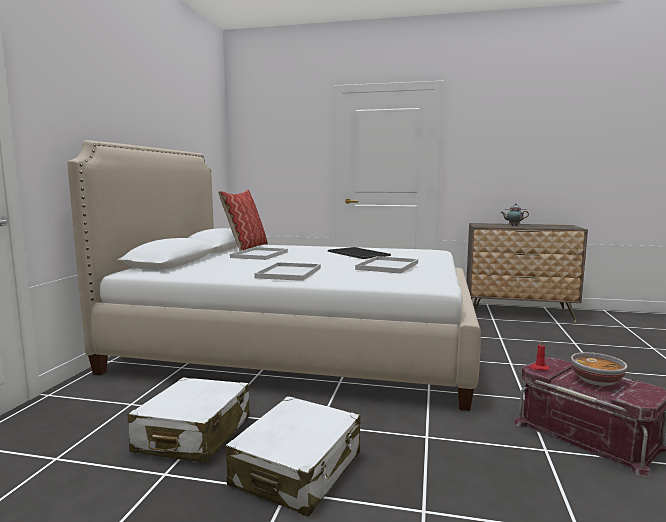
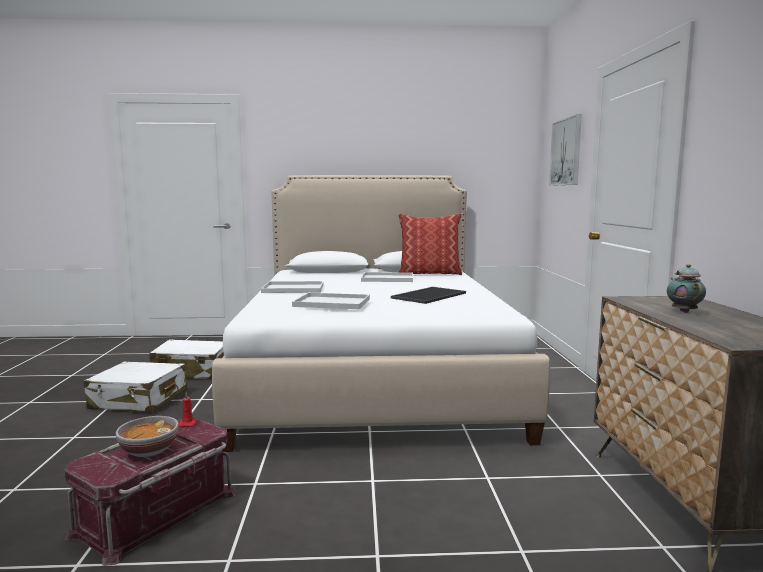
camera: 75 degrees right, 0 degrees up
(285, 140) = (566, 152): none -> picture

